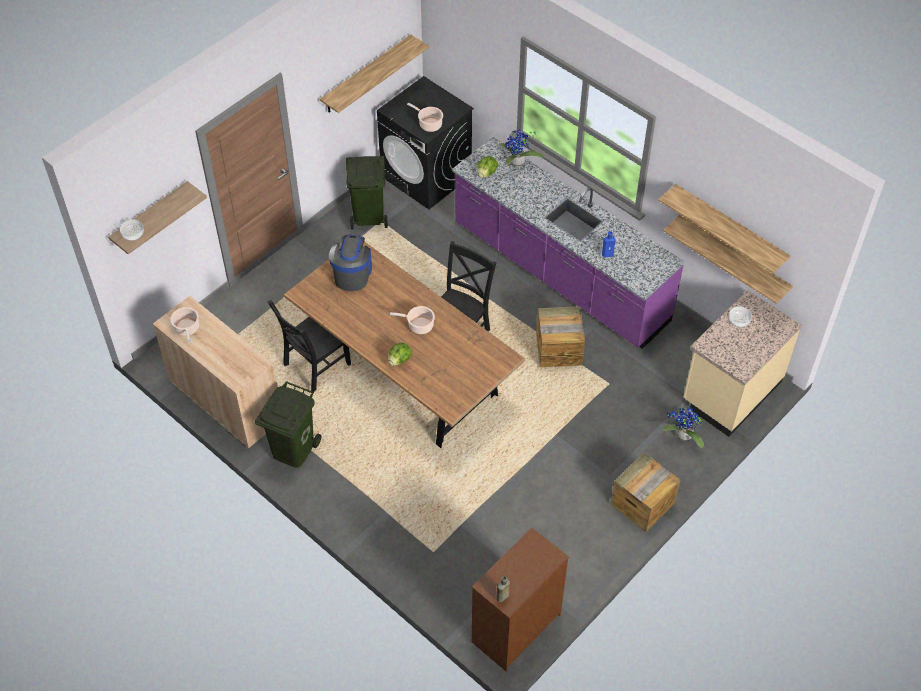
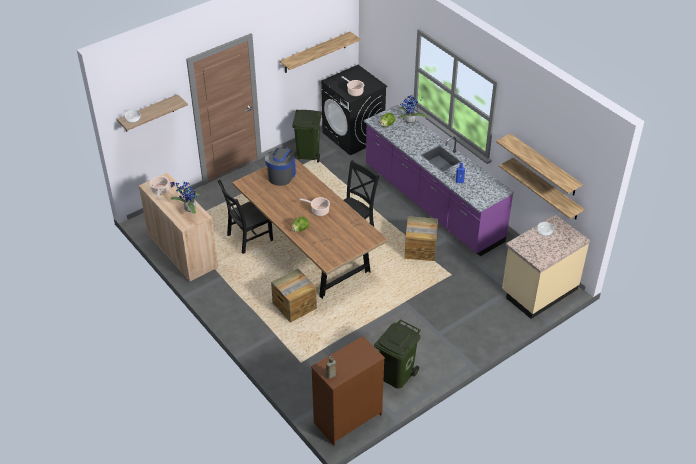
camera: 10 degrees right, 10 degrees down
(292, 449) = (219, 286): green trash can -> green trash can (396, 375)
(642, 503) = (458, 352): crate -> crate (294, 306)
(682, 436) = (497, 314): potted plant -> potted plant (188, 209)

